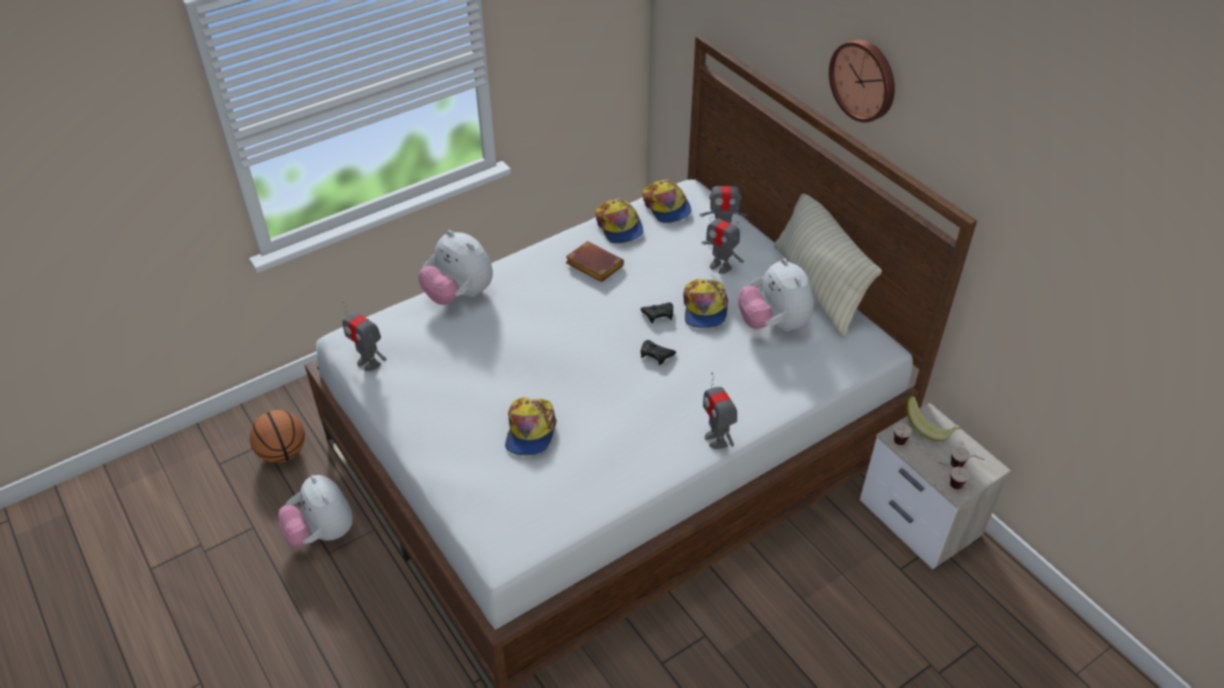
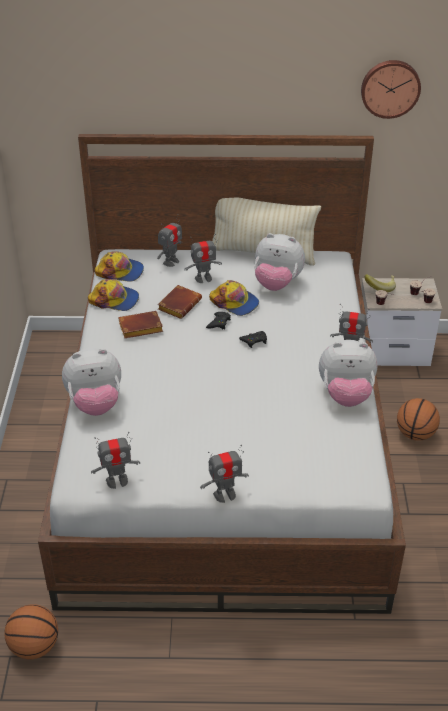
camera: 55 degrees left, 5 degrees down
(322, 533) = (145, 653): plush toy -> plush toy (345, 395)
(406, 446) = (224, 494): none -> toy robot
(530, 431) = (268, 426): cap -> none
(658, 271) = (179, 304): none -> brown book
(796, 610) = (415, 434): none -> basketball
(864, 79) = (251, 92): wall clock -> wall clock (390, 88)

